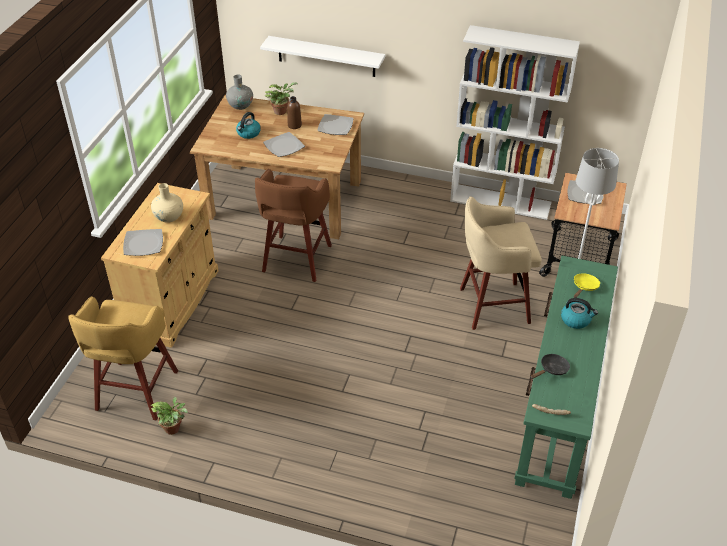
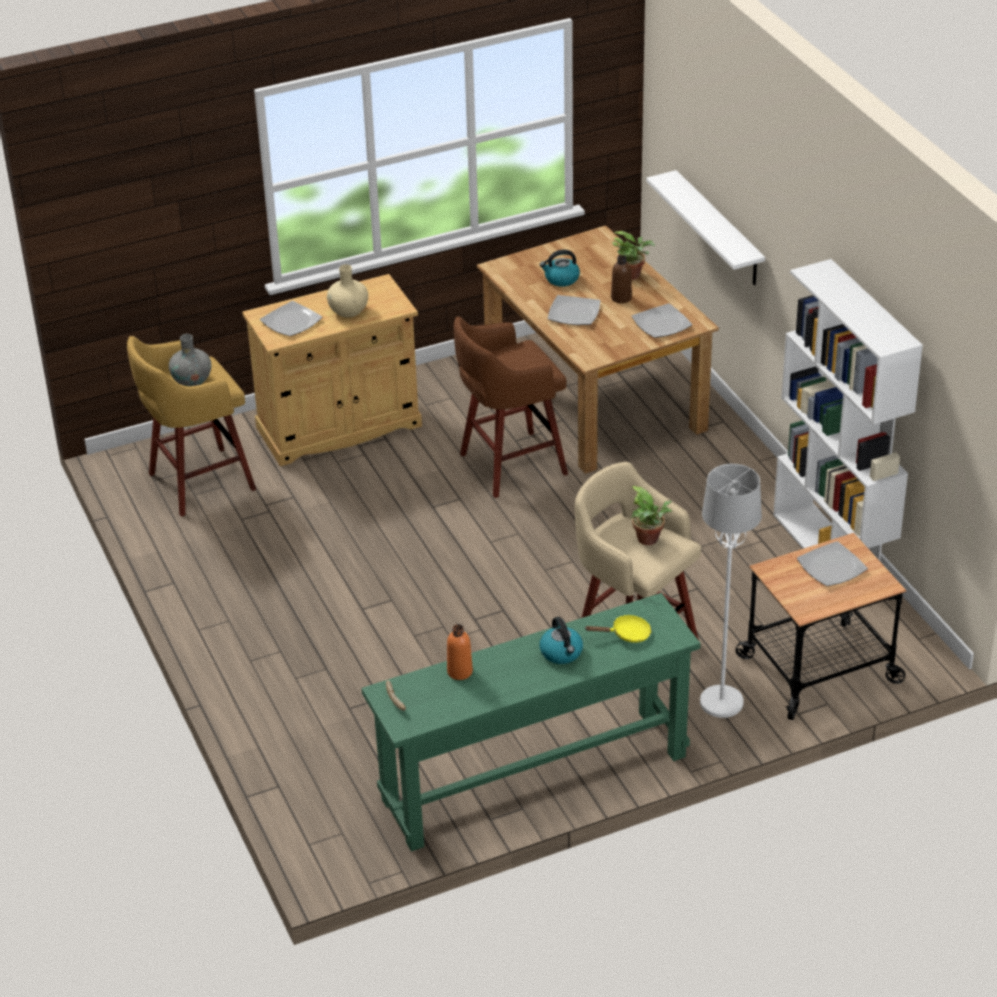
camera: 50 degrees right, 5 degrees down
(174, 428) = (184, 533): potted plant -> potted plant (650, 540)
(240, 105) = (601, 245): grey vase -> grey vase (192, 380)
(552, 369) = (460, 671): black frying pan -> orange bottle

